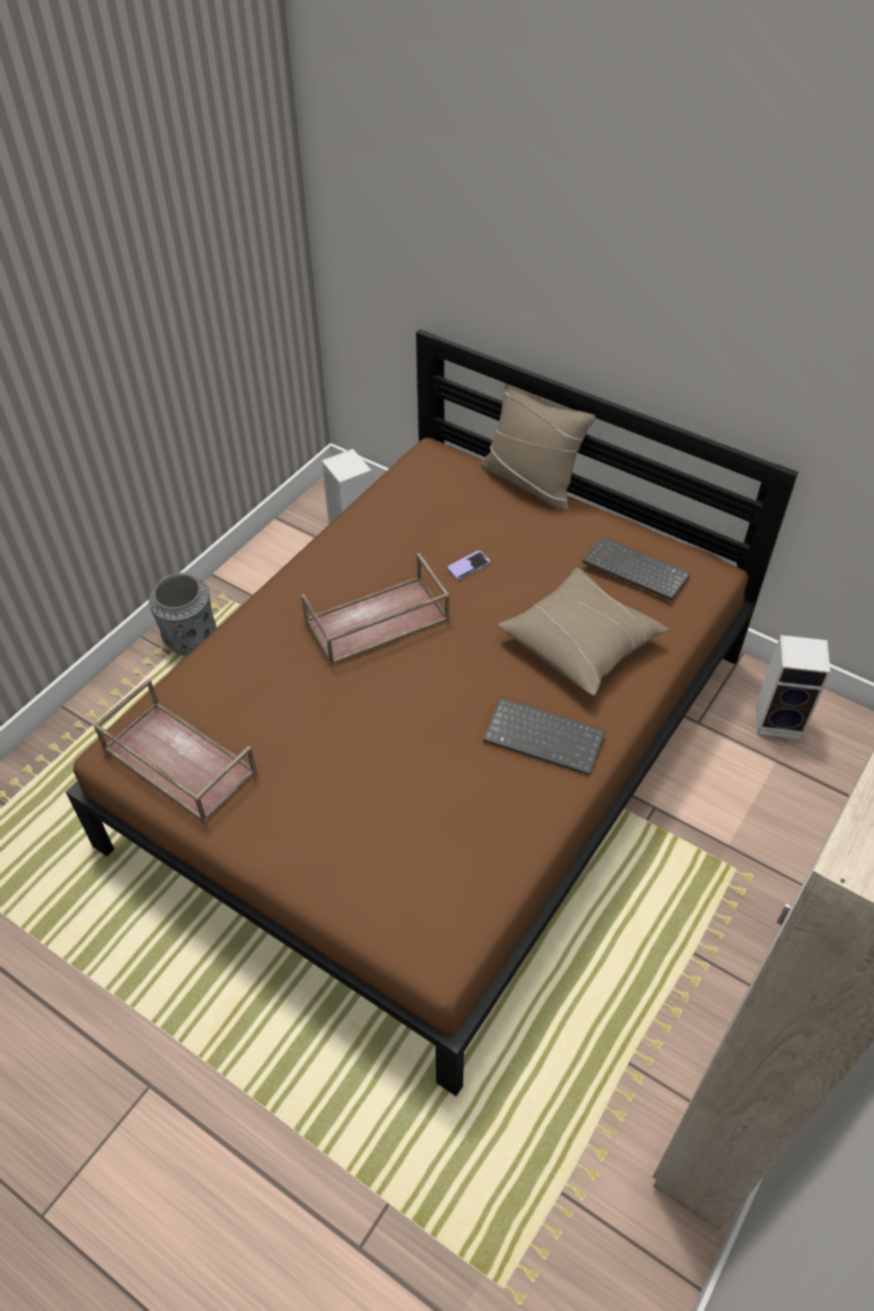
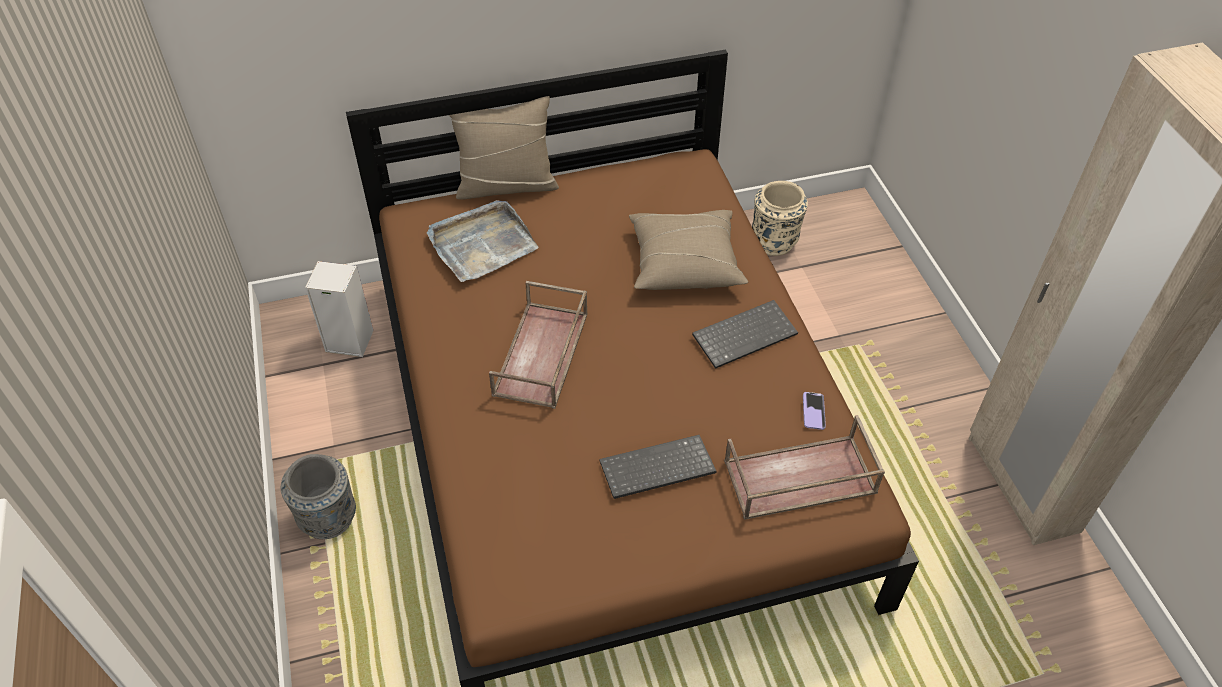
camera: 50 degrees left, 0 degrees up
(176, 760) = (547, 563): brown tray -> brown tray (798, 479)
(450, 511) = (481, 244): none -> grey tray
(469, 566) = (547, 271): phone -> phone (813, 411)
(633, 571) = (652, 195): keyboard -> keyboard (656, 470)
(780, 720) = (774, 242): speaker -> beige vase

